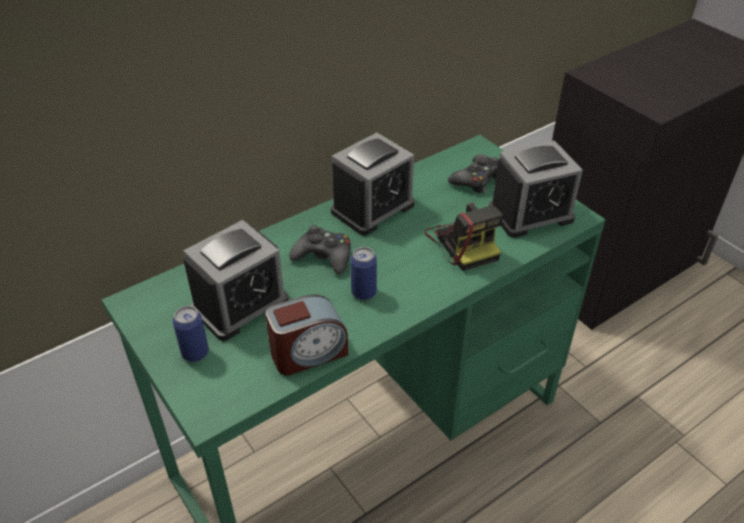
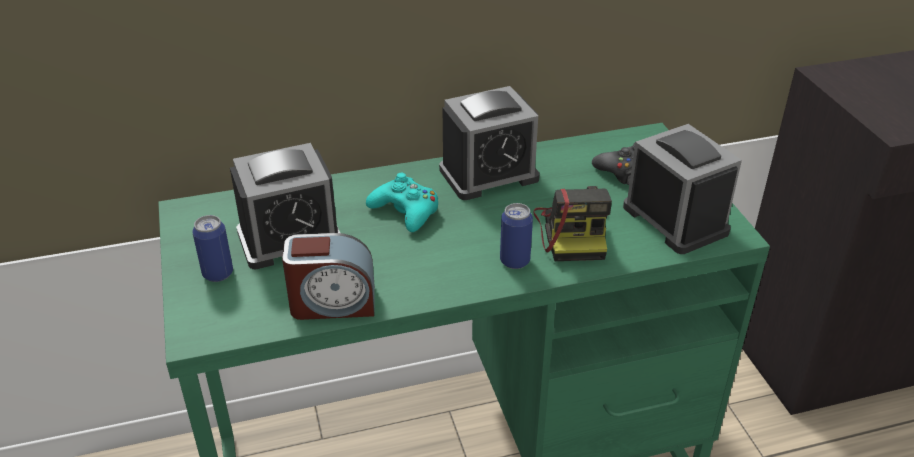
camera: 20 degrees right, 5 degrees down
(324, 256) = (405, 211): black game controller -> turquoise game controller
(363, 292) = (428, 257): can -> can (514, 261)
(530, 214) = (675, 220): alarm clock -> alarm clock turned 120 degrees counterclockwise

